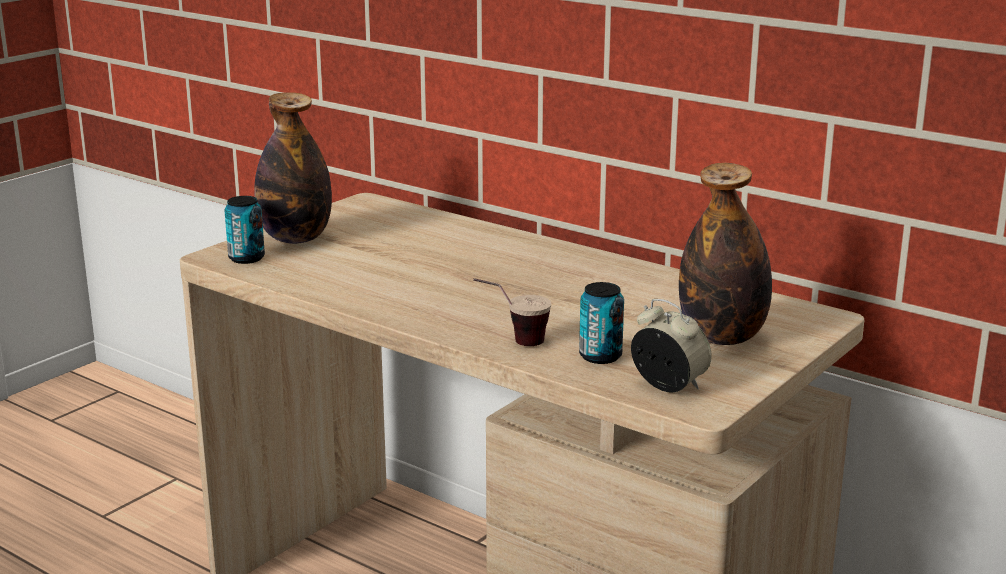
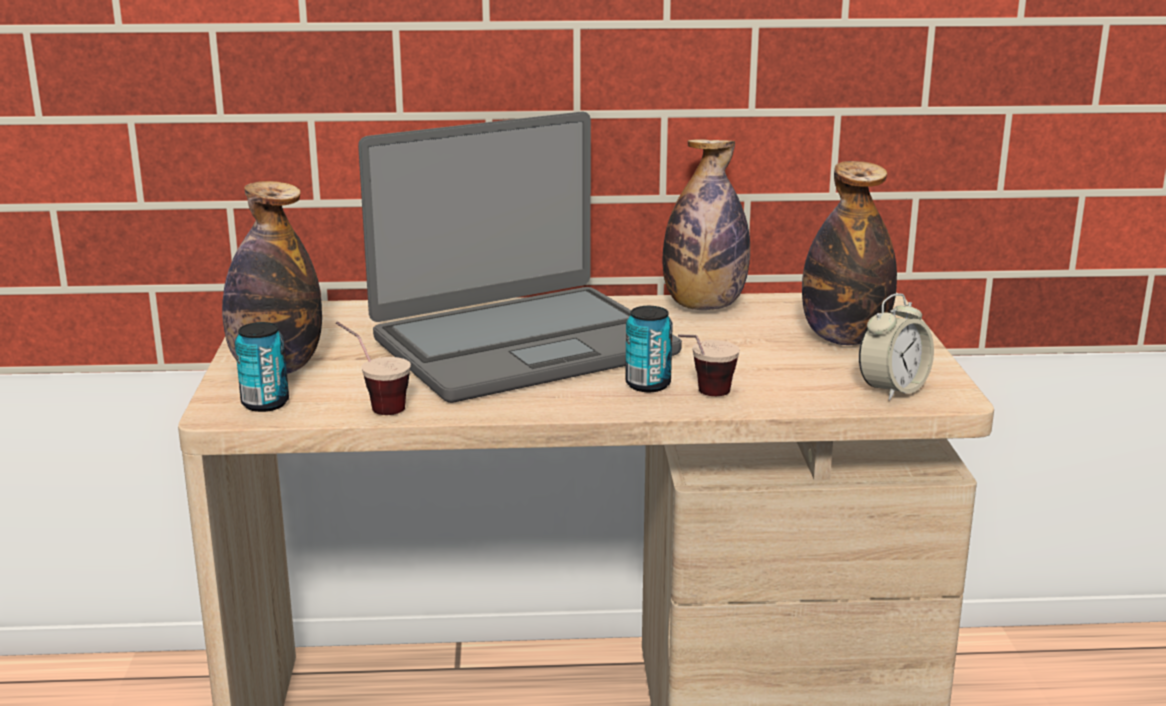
camera: 40 degrees left, 0 degrees up
(300, 278) = (373, 405): none -> cup
(470, 269) = (522, 345): none -> laptop
(600, 356) = (794, 384): can -> can (648, 385)
(664, 280) = (704, 306): none -> bottle
(668, 386) = (893, 390): alarm clock -> alarm clock turned 135 degrees clockwise

